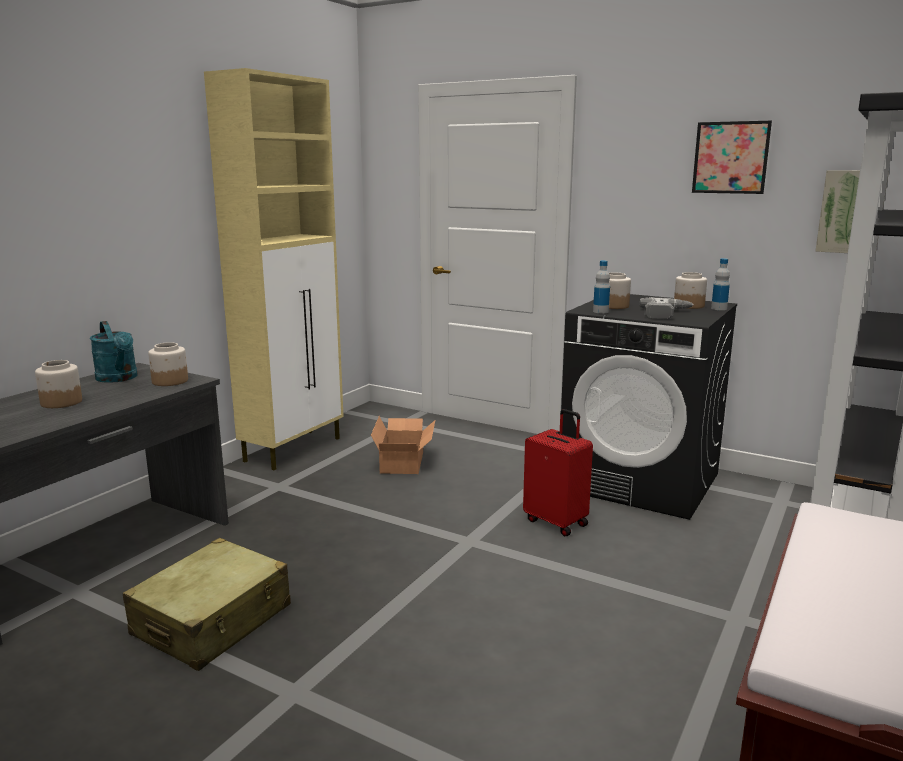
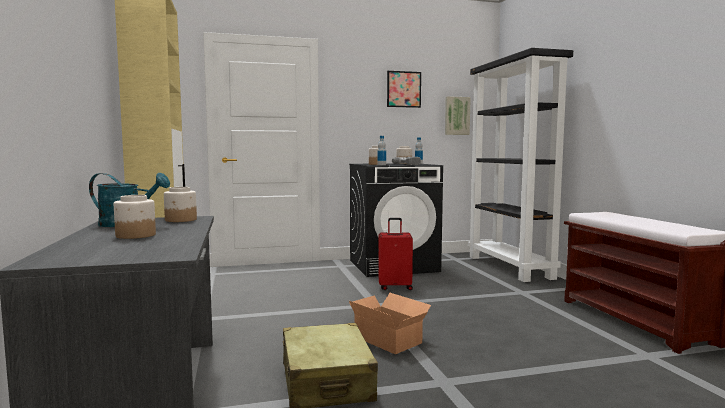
camera: 45 degrees left, 10 degrees down
(405, 461) = (259, 287): cardboard box -> cardboard box (388, 339)

